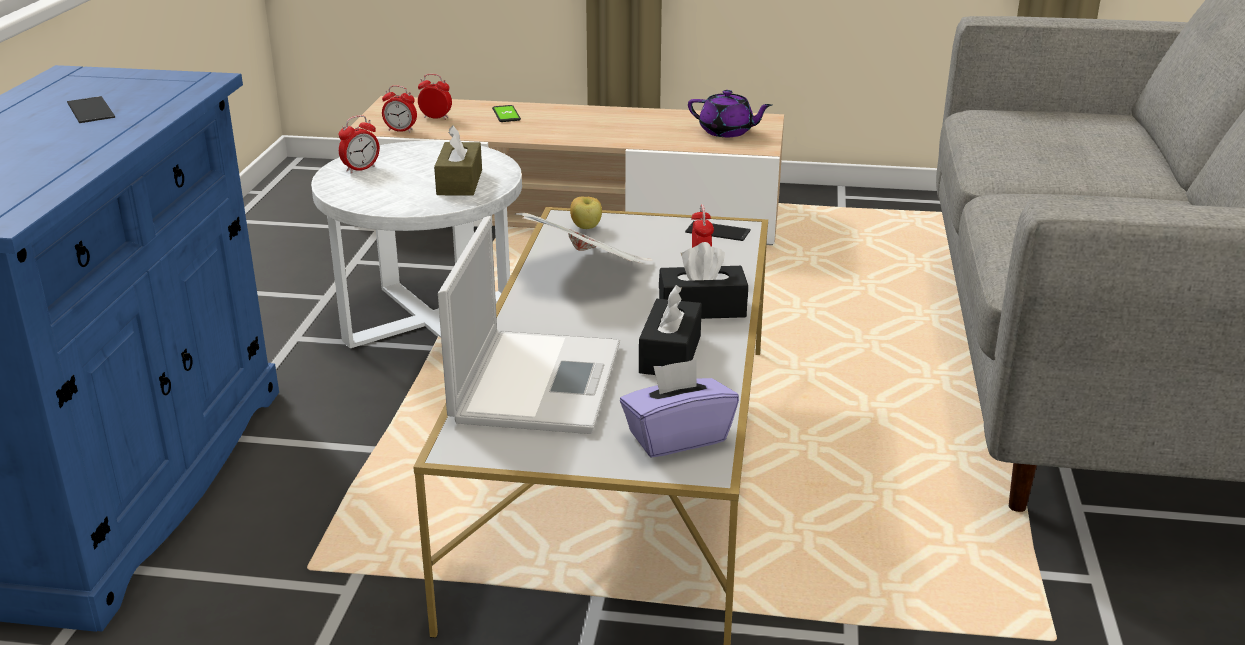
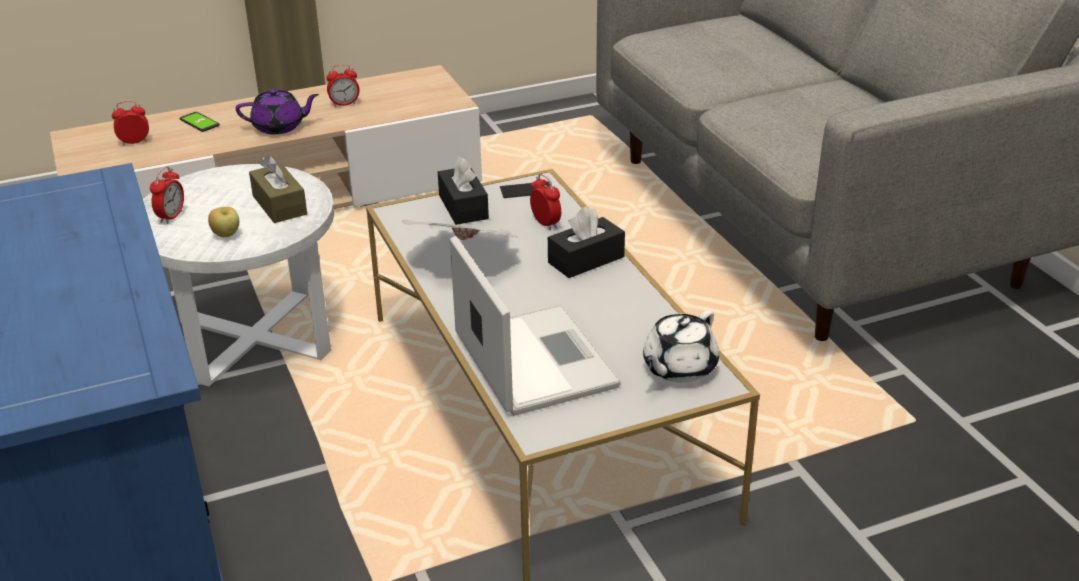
camera: 30 degrees left, 5 degrees up
(91, 110) = (50, 241): phone -> none
(401, 130) = (115, 164): alarm clock -> alarm clock (344, 104)
(586, 227) = (421, 216): apple -> apple (226, 235)
(670, 354) = (603, 305): black tissue box -> black tissue box (463, 207)
(677, 437) = (678, 368): purple tissue box -> white teapot
(727, 132) = (412, 93): purple teapot -> purple teapot (279, 127)

